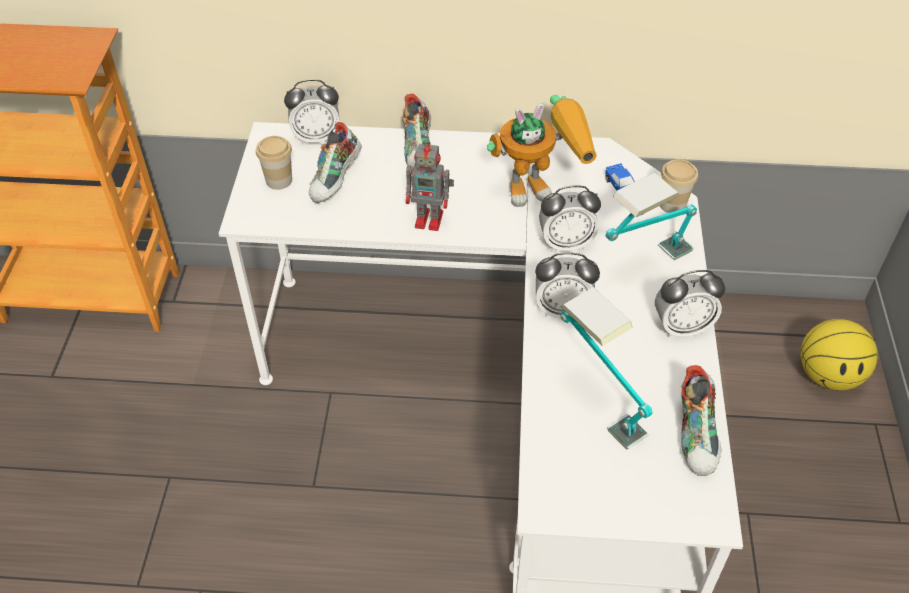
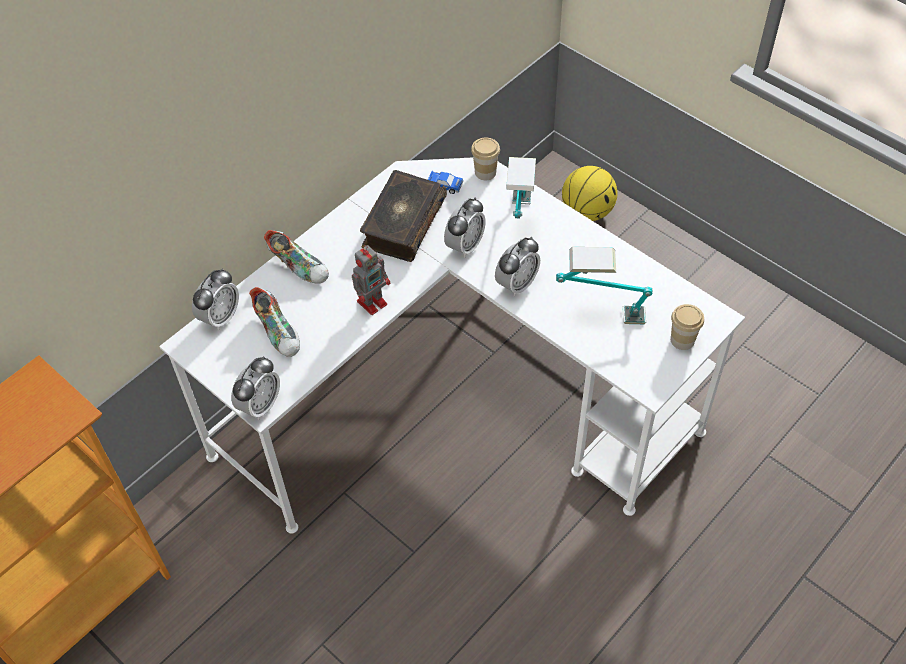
camera: 50 degrees left, 5 degrees up
(279, 180) = (243, 365): cup -> cup (682, 340)
(541, 185) = (402, 224): toy robot -> book
(681, 327) = (583, 237): alarm clock -> alarm clock (260, 405)
(698, 434) = (662, 285): shoe -> none

